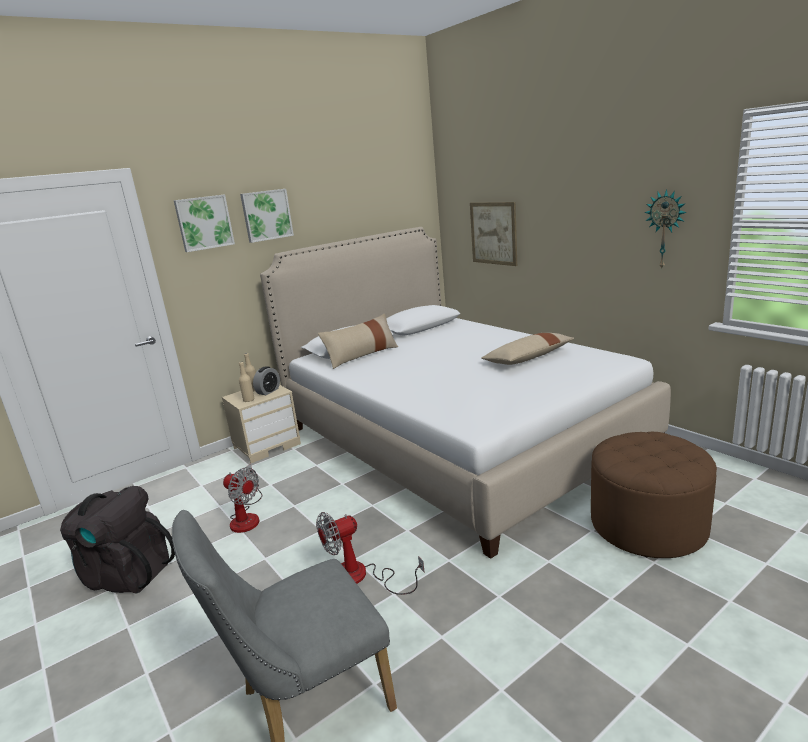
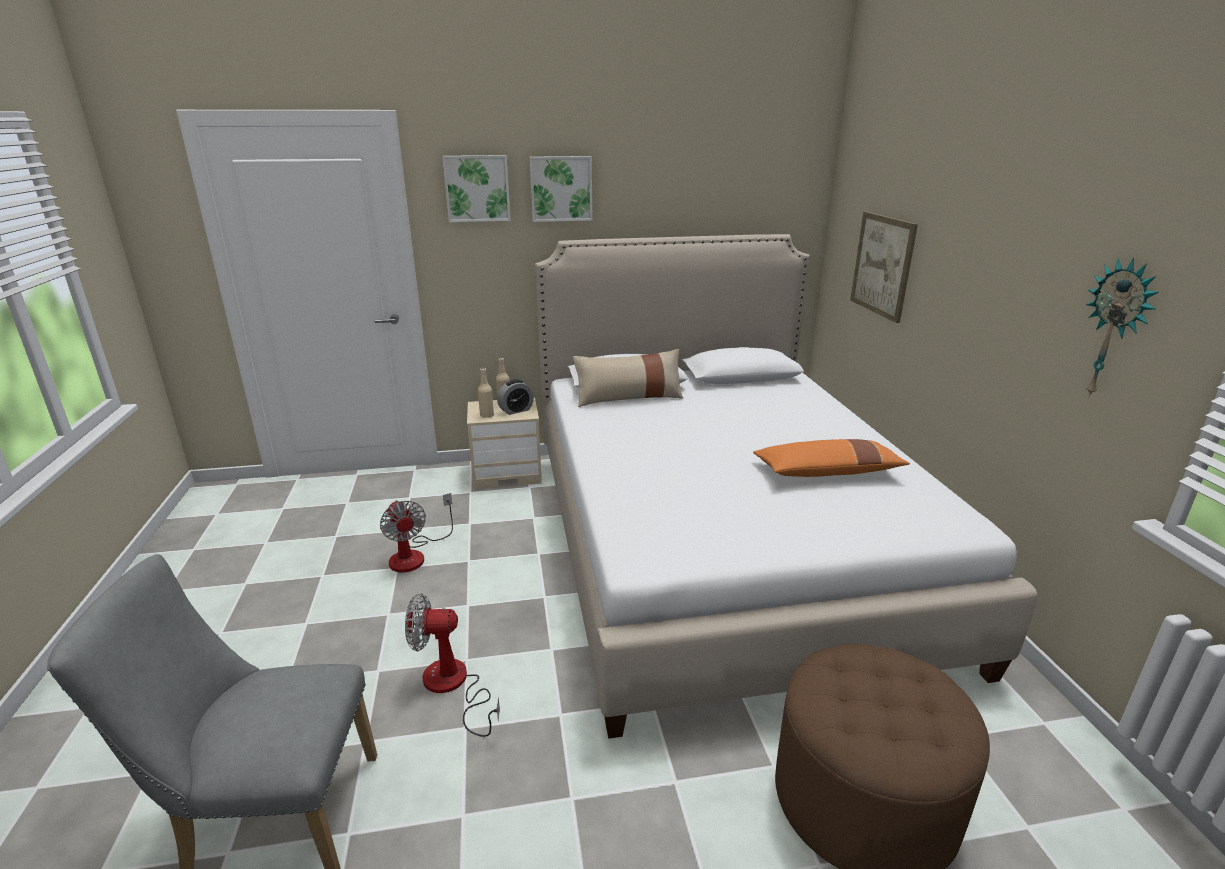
camera: 25 degrees right, 5 degrees up
(126, 574) = (267, 573): black backpack -> none
(528, 358) = (827, 472): beige pillow -> orange pillow

